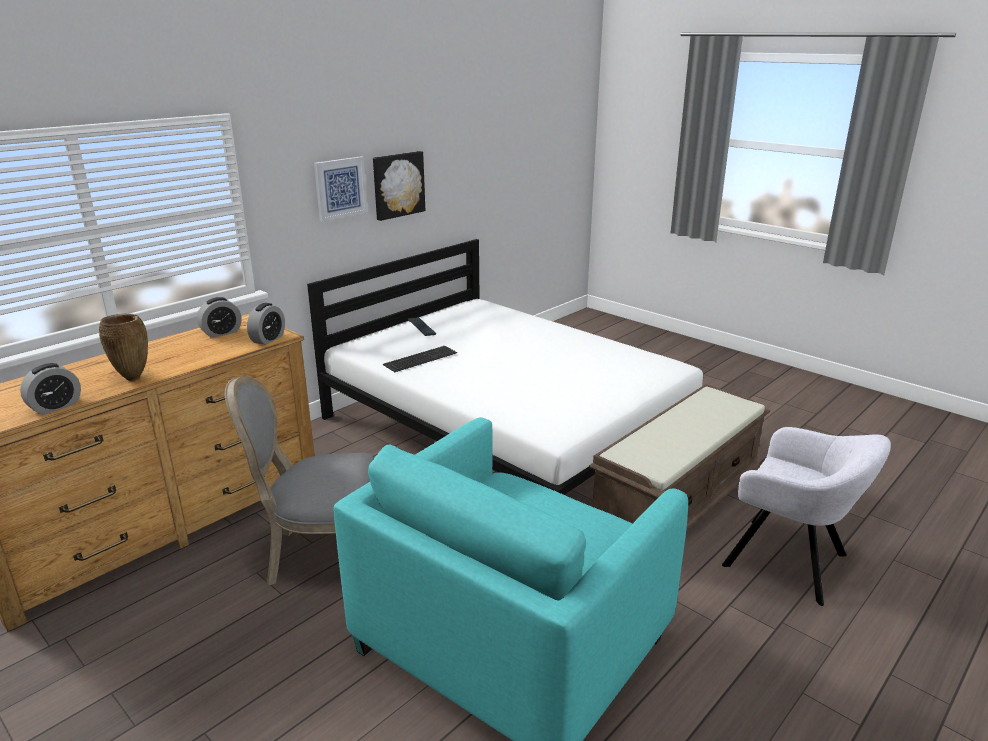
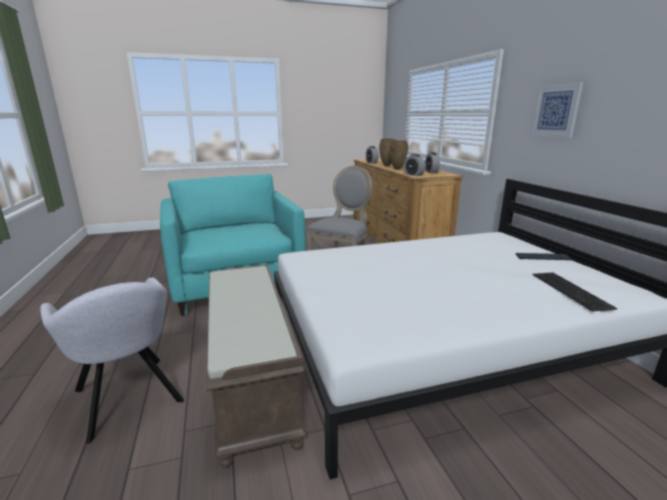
camera: 120 degrees right, 5 degrees down
(189, 361) = (397, 169): none -> brown vase
(398, 185) = (617, 117): picture -> none
(420, 358) = (463, 246): keyboard -> keyboard (572, 290)
(791, 562) = (129, 398): grey armchair -> grey armchair turned 105 degrees counterclockwise

